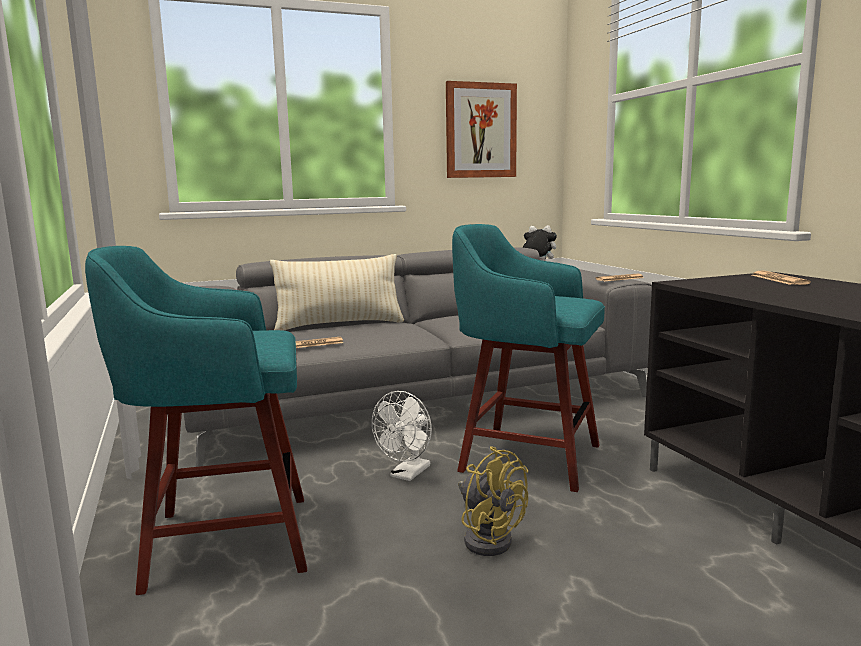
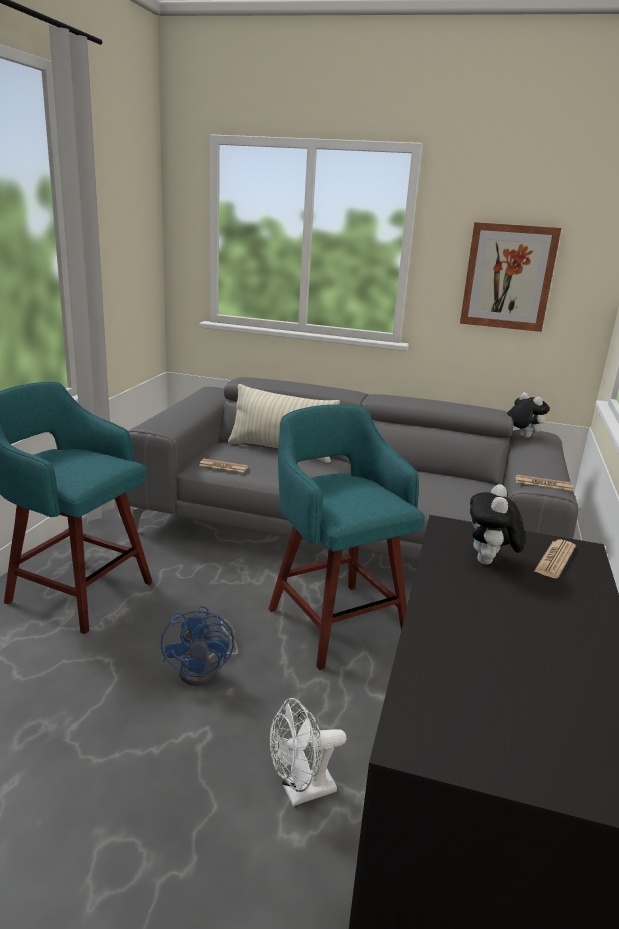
camera: 35 degrees right, 10 degrees up
(407, 474) = (234, 595): white fan -> white fan (301, 792)
(488, 537) = (205, 670): yellow fan -> blue fan
(759, 287) = (489, 563): none -> plush toy

